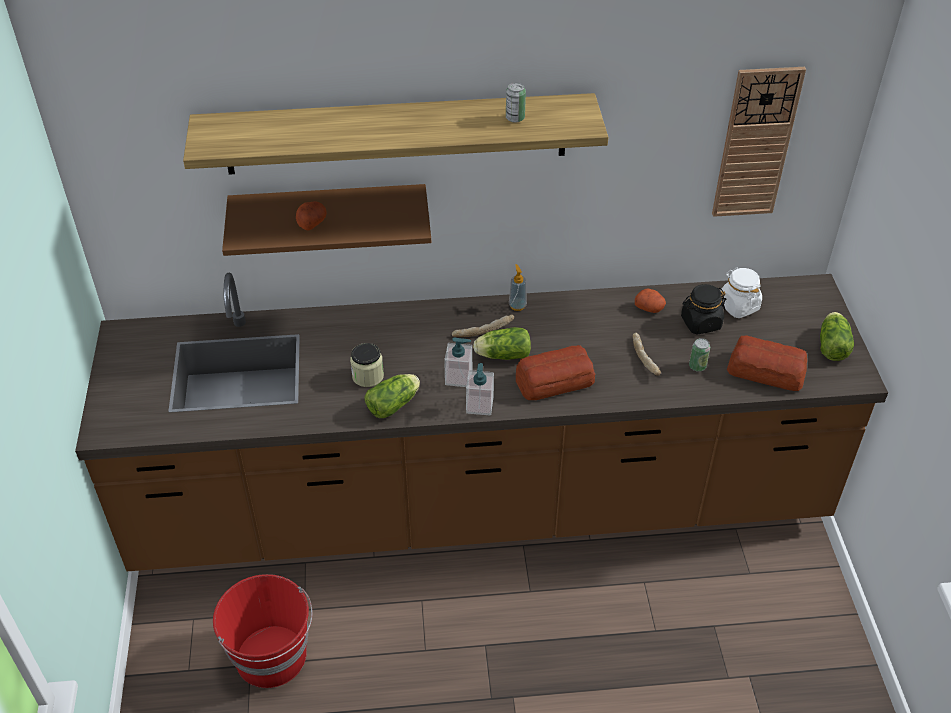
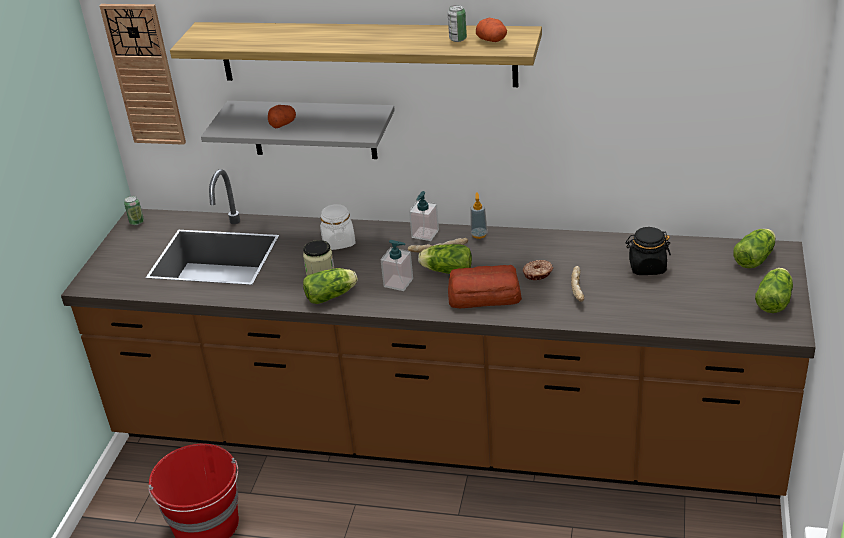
camera: 20 degrees right, 10 degrees down
(330, 216) = (313, 129): brown shelf -> grey shelf
(479, 405) = (406, 306): soap dispenser -> soap dispenser (425, 234)
(597, 346) = (538, 274): none -> donut
(649, 308) = (602, 250): potato -> potato (492, 40)
(697, 366) = (626, 301): can -> can (137, 222)
(738, 306) = (691, 258): white jar -> white jar (338, 242)
(755, 143) = (706, 91): wall clock -> wall clock (145, 75)
(767, 372) = (695, 314): bread -> none
(797, 298) = (755, 258): none -> lettuce

